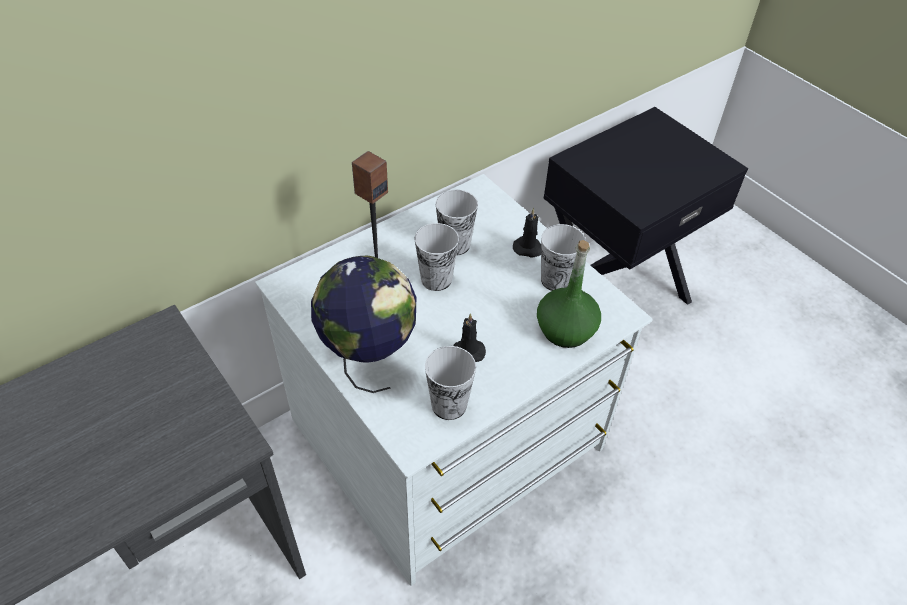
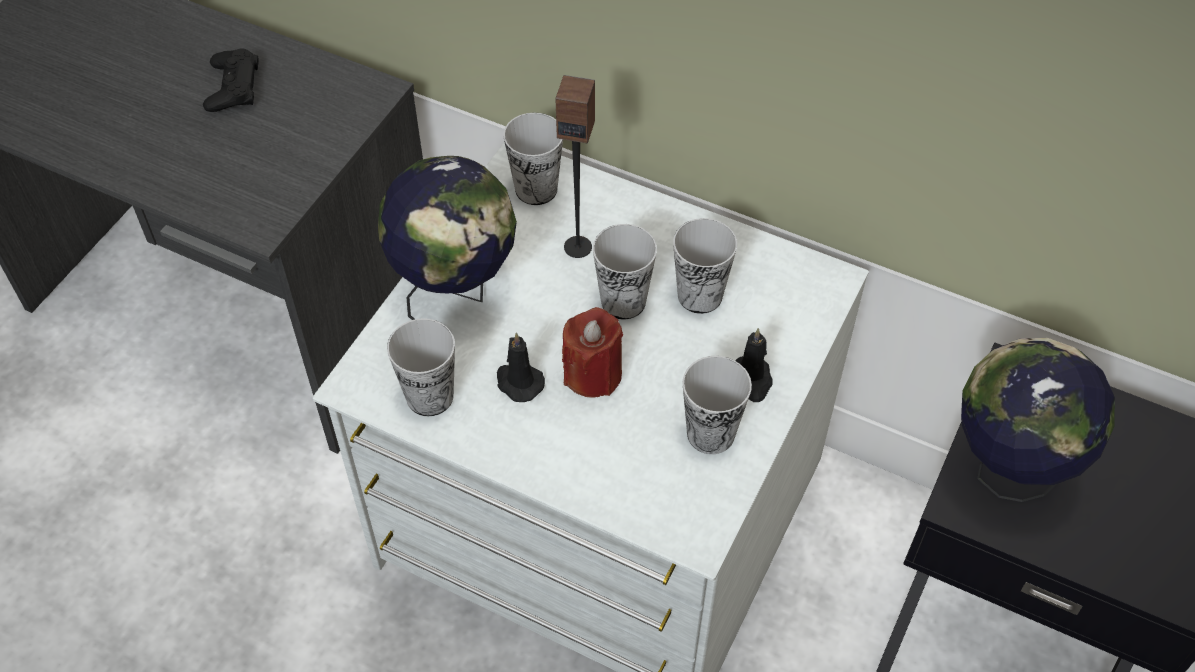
camera: 65 degrees right, 5 degrees up
(70, 416) = (233, 87): none -> black game controller
(314, 285) = (536, 189): none -> cup
(482, 315) = (593, 374): none -> red candle
(566, 329) = (625, 477): green bottle -> none
(628, 187) = (1008, 470): none -> globe

